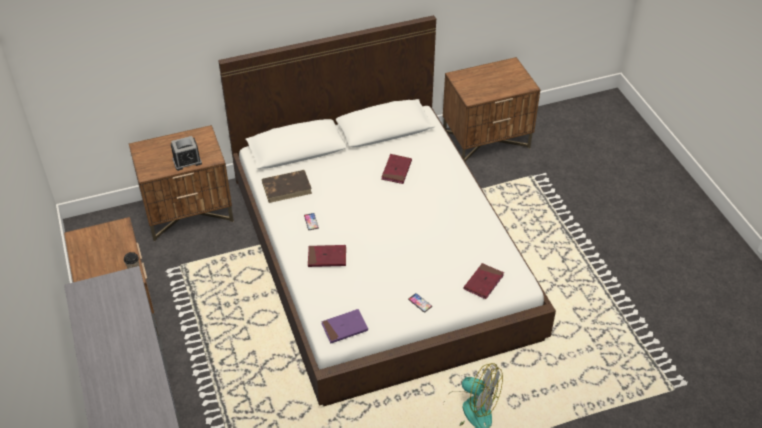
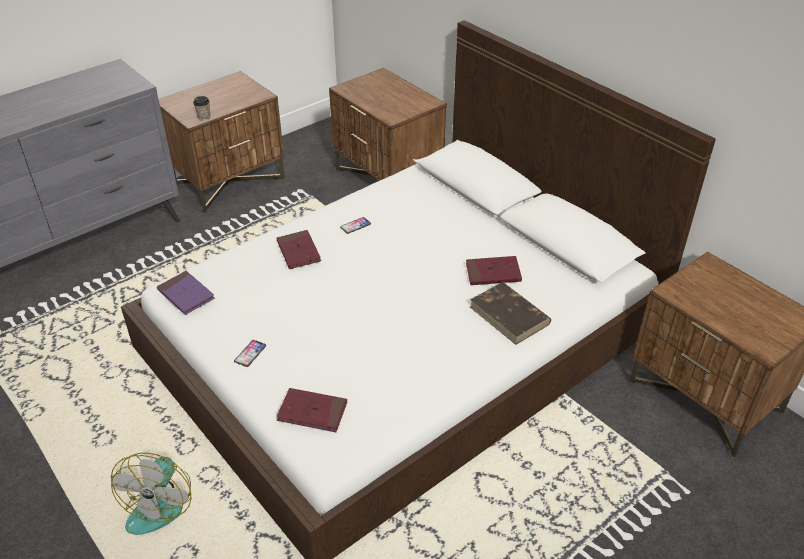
camera: 70 degrees right, 5 degrees down
(187, 161) = (377, 104): alarm clock -> none
(287, 187) = (403, 194): brown book -> brown book (510, 316)

